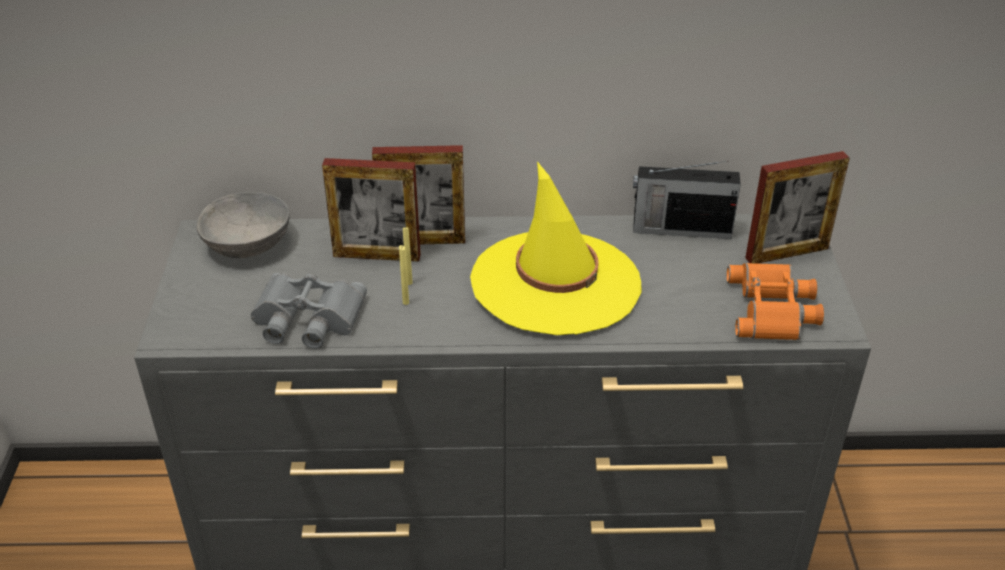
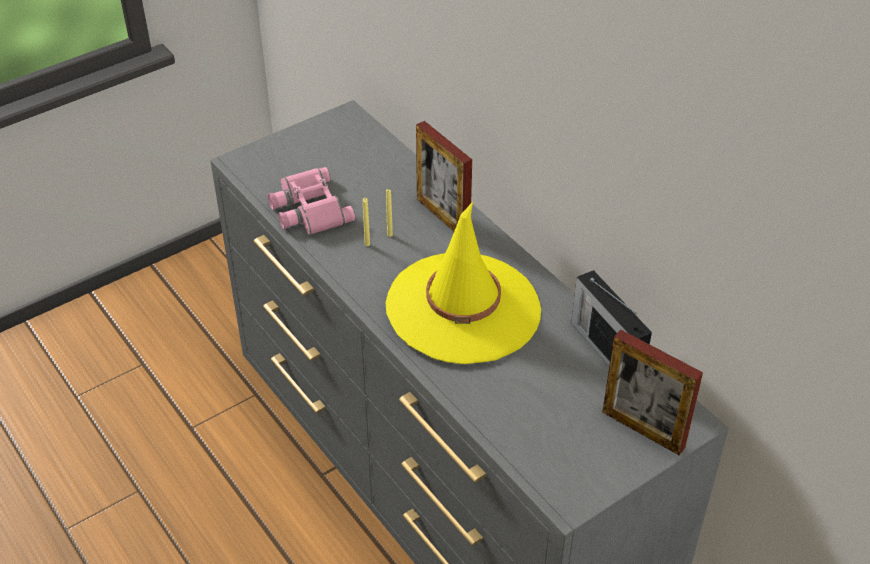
camera: 55 degrees right, 5 degrees up
(249, 244) = (357, 141): grey bowl -> none
(306, 319) = (308, 208): grey binoculars -> pink binoculars
(377, 255) = (404, 204): picture frame -> none
(774, 309) = (555, 450): orange binoculars -> none

